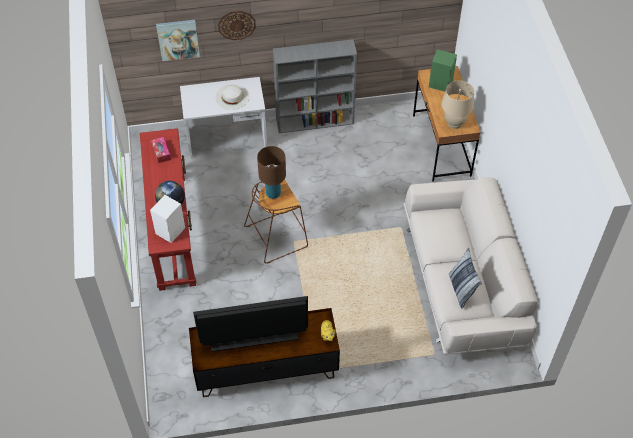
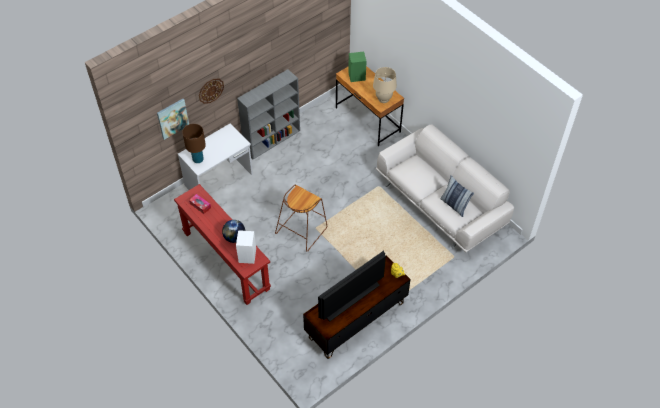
camera: 30 degrees left, 0 degrees up
(232, 97) = (221, 145): white hat -> none
(273, 193) = (297, 198): brown table lamp -> brown table lamp (198, 159)

